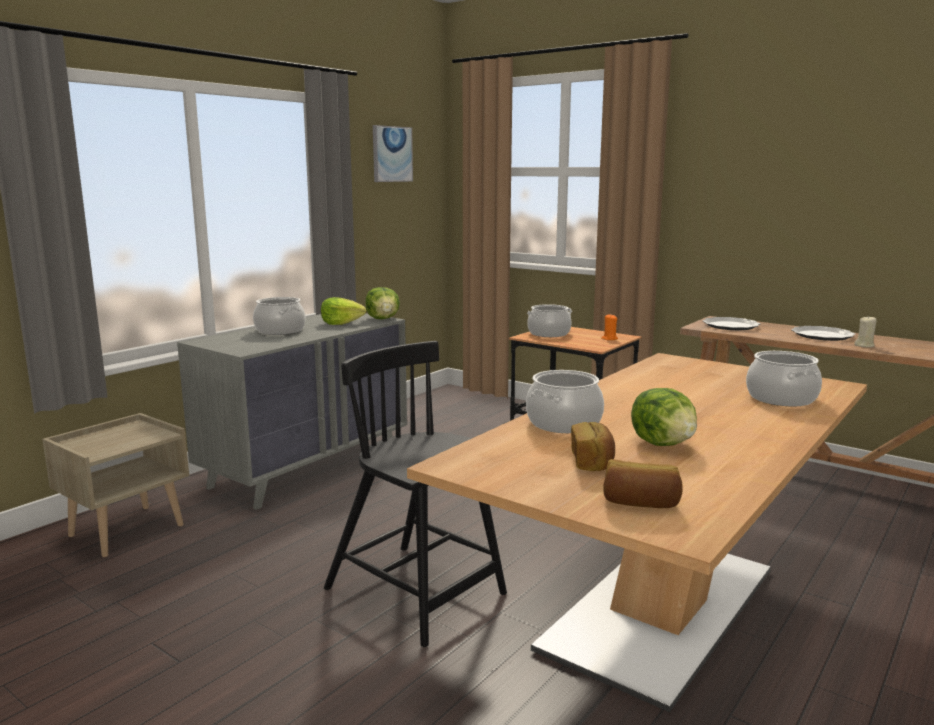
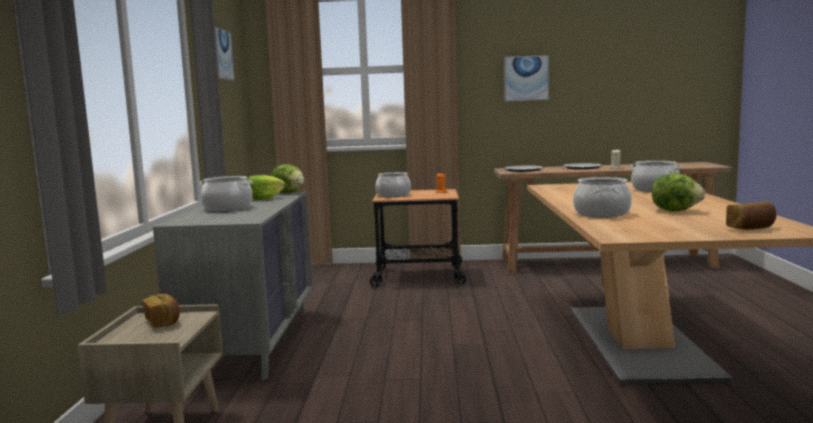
camera: 35 degrees left, 5 degrees down
(417, 593) = (497, 383): black chair -> none
(592, 462) = (675, 222): bread -> bread (163, 322)
(768, 193) = (526, 78): none -> picture

